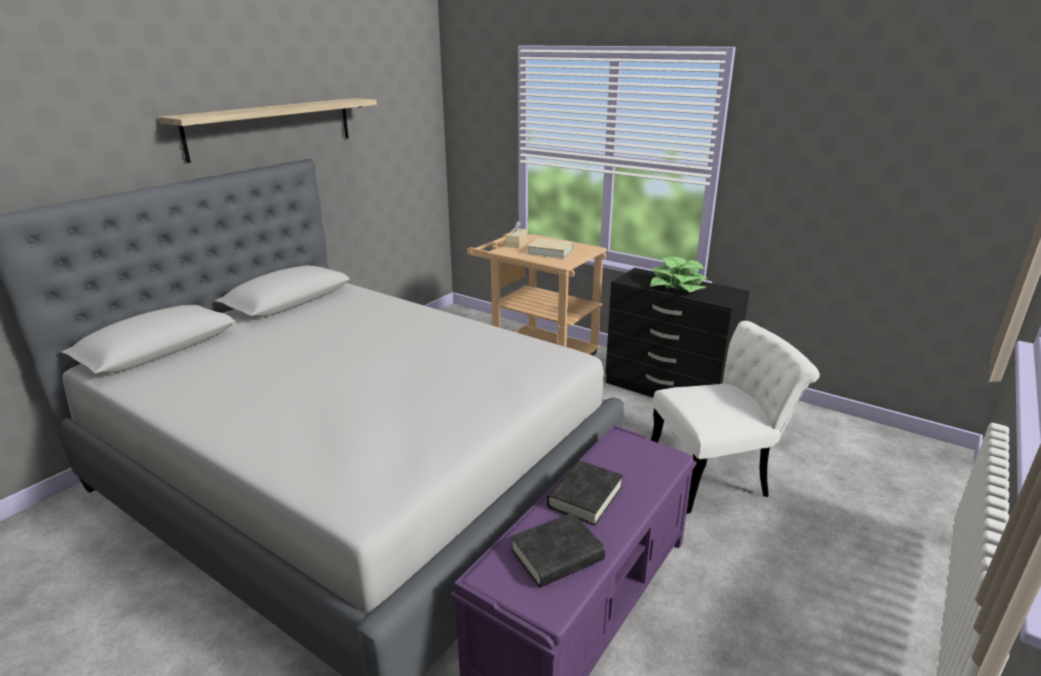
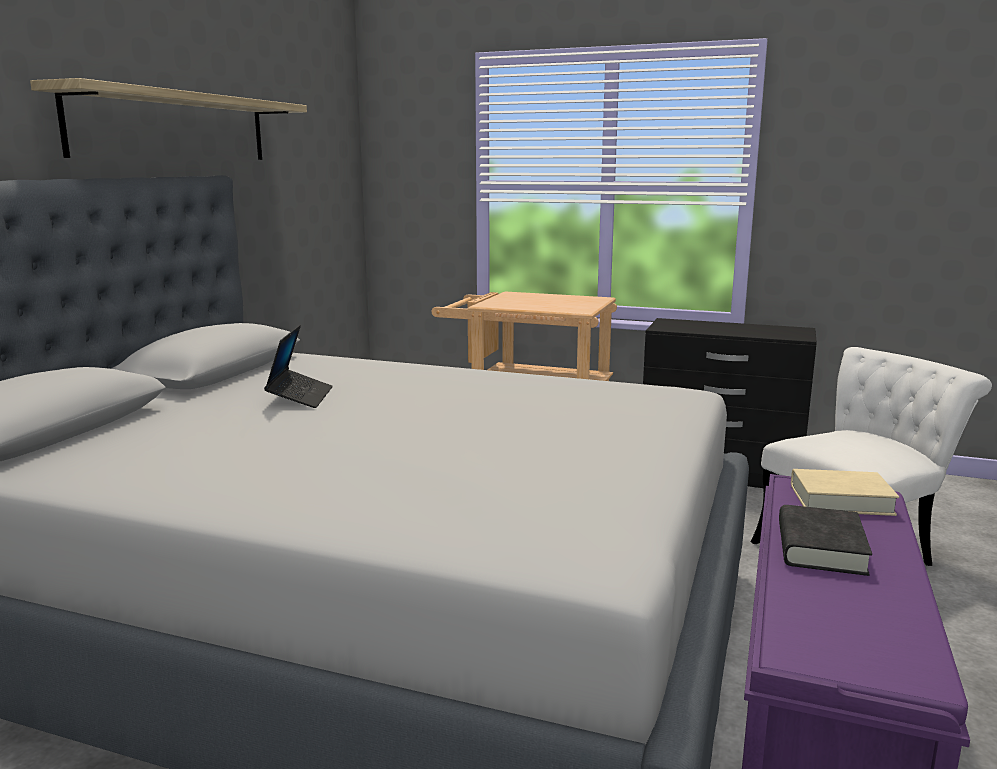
camera: 15 degrees left, 10 degrees down
(318, 332) = (300, 397): none -> laptop
(516, 243) = (498, 298): beige tissue box -> none
(550, 252) = (552, 303): beige book -> beige book (841, 500)
(557, 555) = (859, 615): black book -> none
(678, 286) = (730, 328): potted plant -> none

